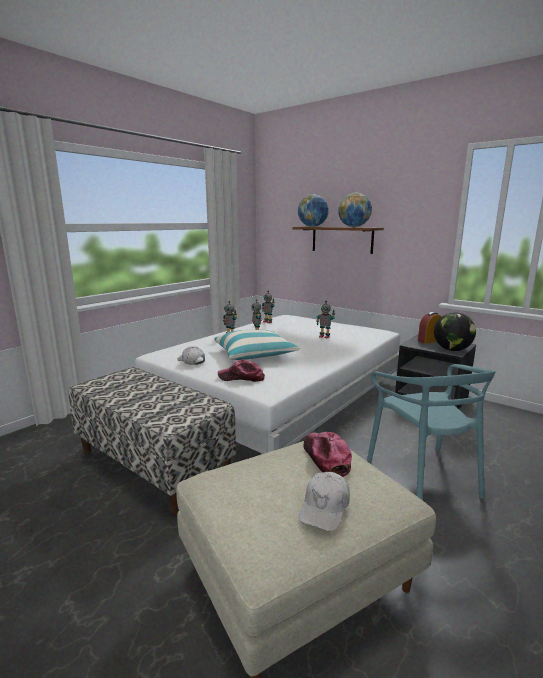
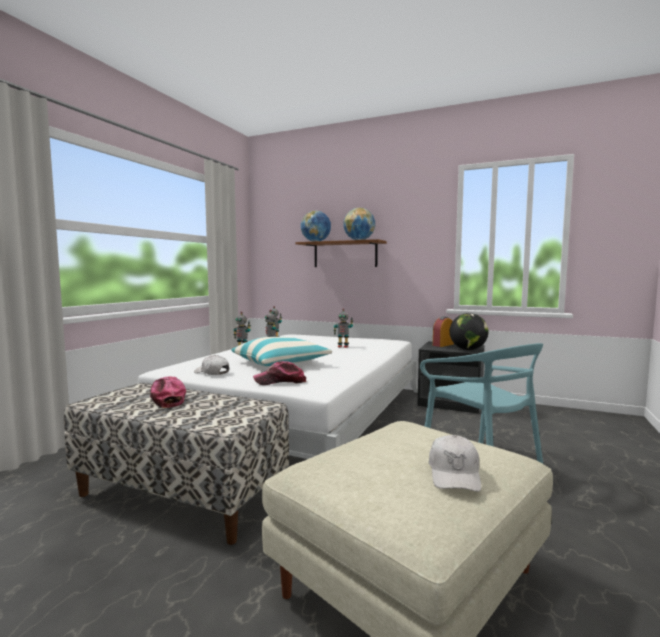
camera: 15 degrees left, 10 degrees down
(326, 458) = (421, 435): cap -> cap (166, 399)

